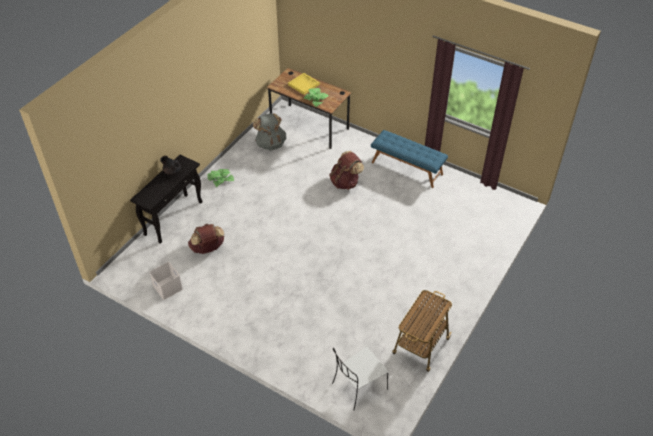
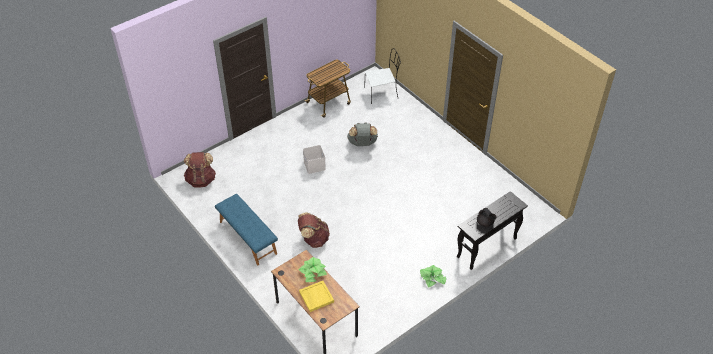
camera: 160 degrees left, 0 degrees up
(167, 287) = (500, 188): white storage box -> white storage box (315, 166)
(208, 248) = (461, 210): brown backpack -> brown backpack (201, 180)
(270, 144) = (367, 307): grey backpack -> grey backpack (362, 143)

